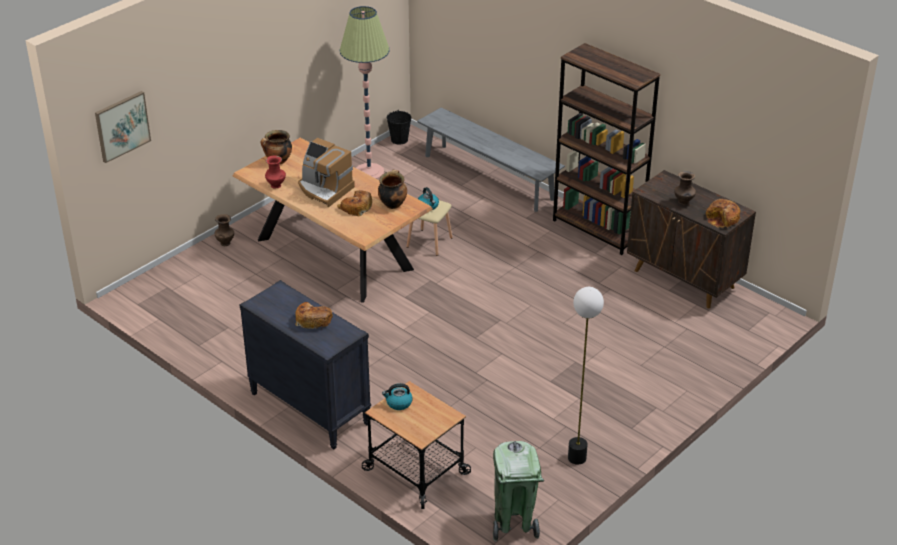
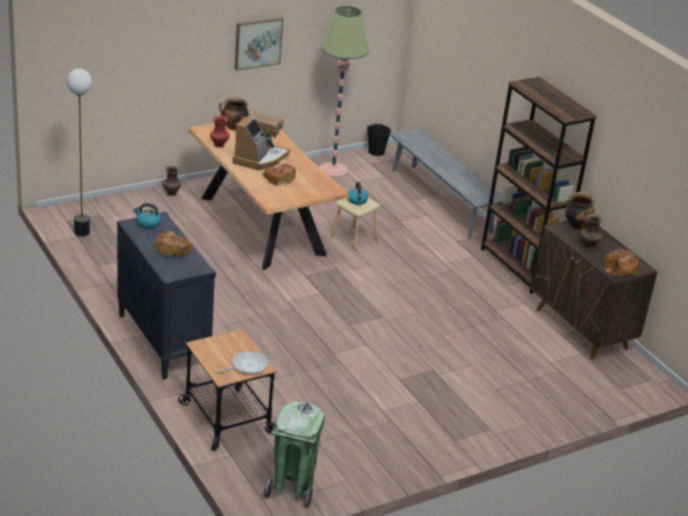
camera: 15 degrees right, 5 degrees down
(122, 126) = (86, 51): picture -> picture (258, 43)
(324, 189) = (260, 158): coffee machine -> coffee machine turned 120 degrees counterclockwise
(392, 204) = (314, 184): cooking pot -> cooking pot (576, 225)
(398, 403) = (221, 344): kettle -> kettle (148, 223)
(436, 419) = (247, 366): none -> frying pan
(577, 457) = (386, 450): floor lamp -> floor lamp (82, 232)

